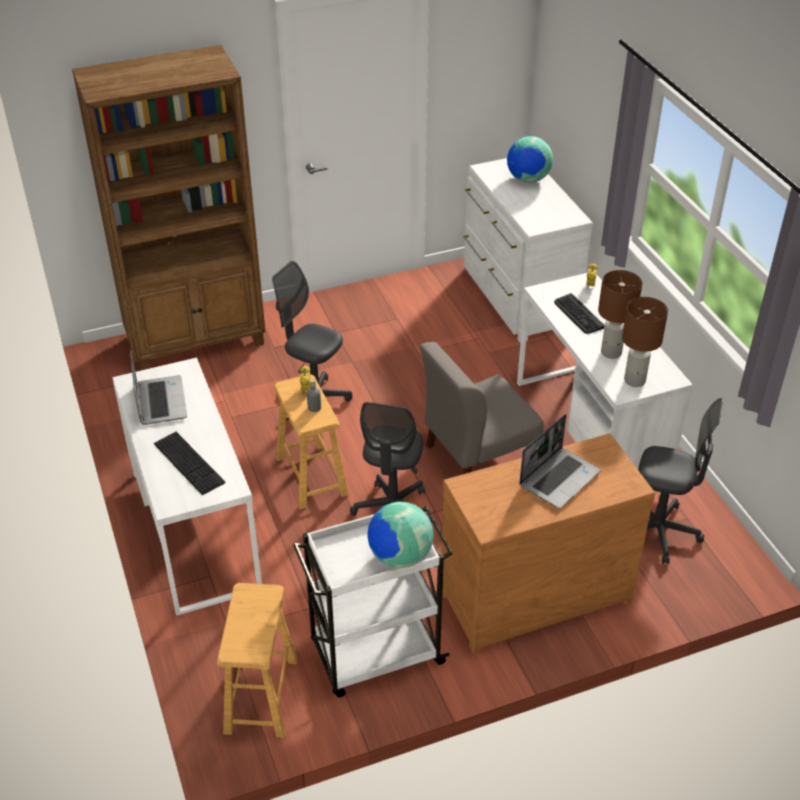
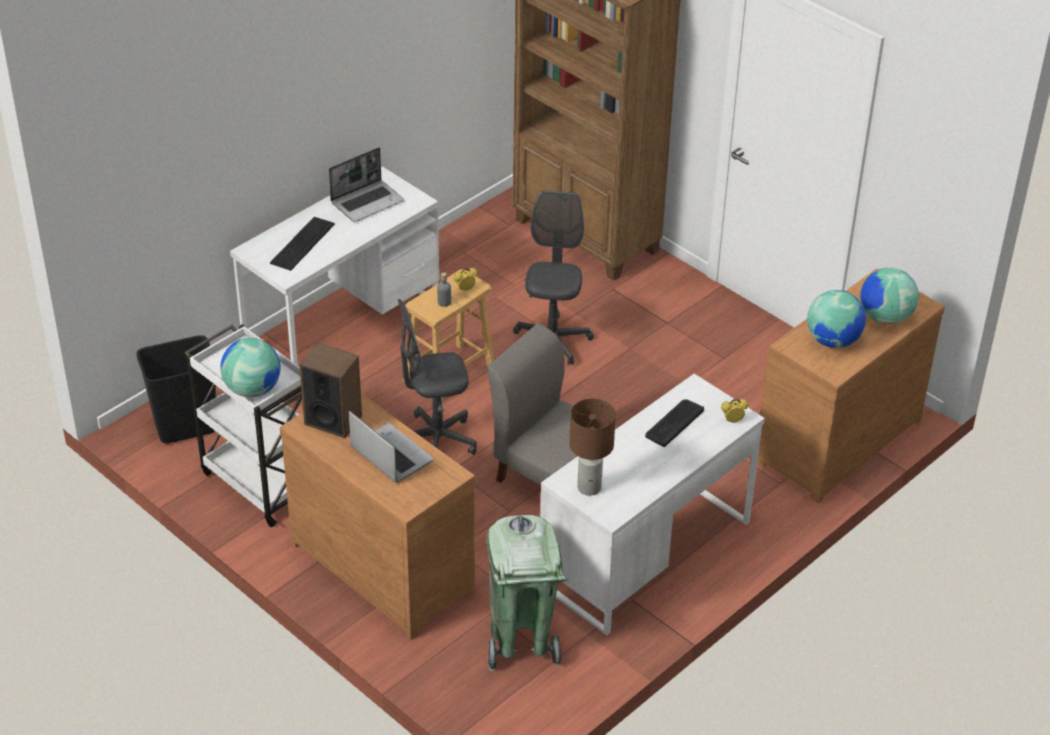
camera: 65 degrees right, 0 degrees up
(262, 696) = (185, 429): brown stool -> black trash can
(491, 503) = (333, 420): none -> speaker
(517, 298) = (833, 439): white dresser -> brown dresser
(540, 208) = (833, 340): none -> globe
(559, 478) = (390, 455): laptop -> laptop turned 150 degrees counterclockwise
(611, 352) = (625, 461): brown table lamp -> none
(659, 532) = (521, 641): grey office chair -> green trash can

